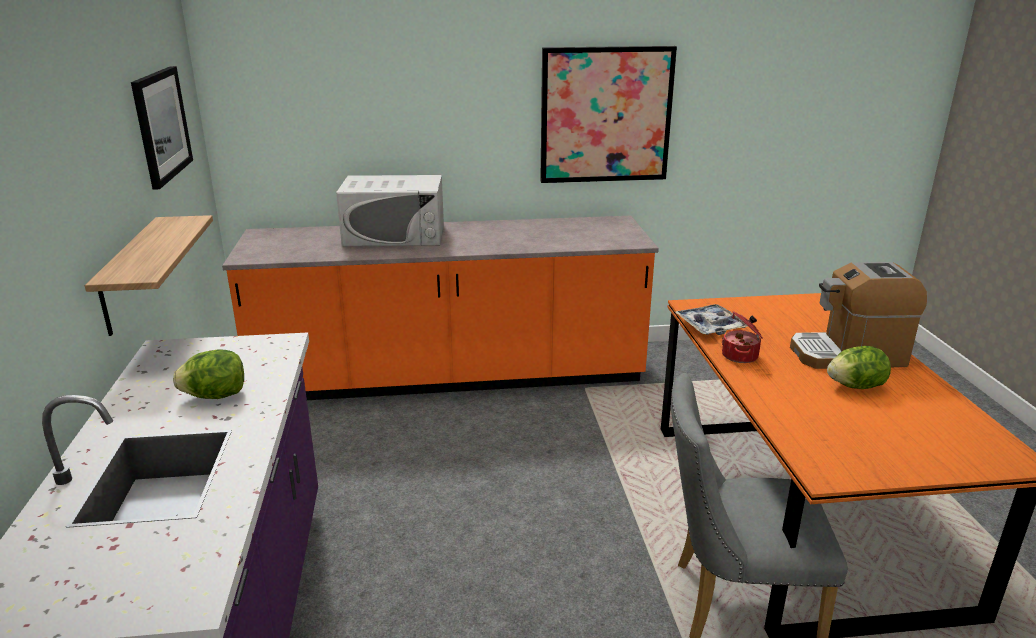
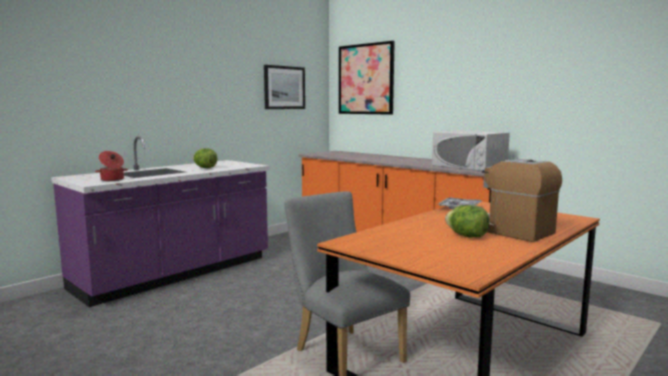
camera: 50 degrees right, 15 degrees down
(130, 275) = (231, 133): shelf -> none
(395, 235) = (381, 157): white microwave -> white microwave (469, 166)
(605, 115) = (513, 98): picture -> picture (366, 79)
(741, 356) = (439, 216): cooking pot -> cooking pot (112, 180)

